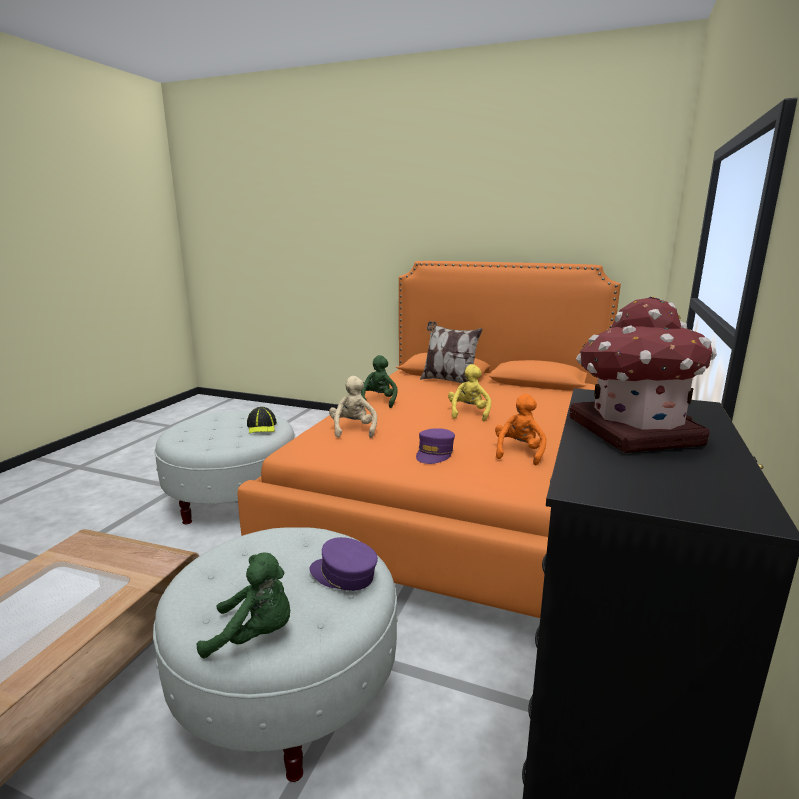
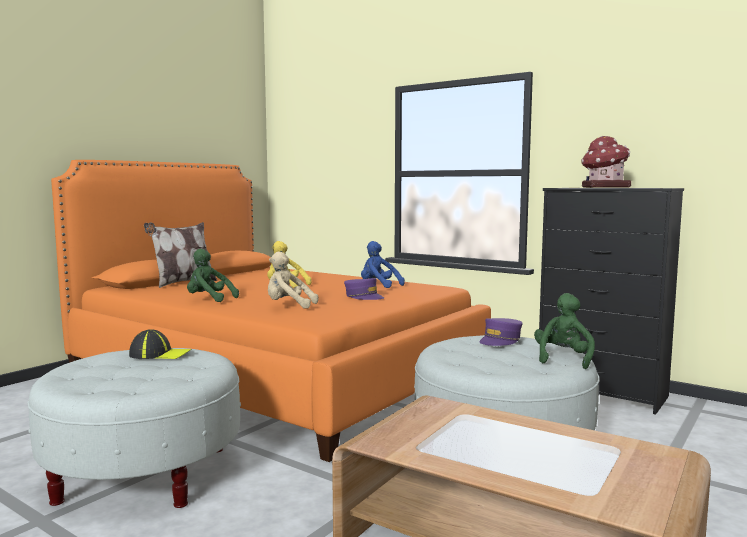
camera: 75 degrees left, 10 degrees down
(519, 452) = (378, 286): orange plush toy -> blue plush toy

